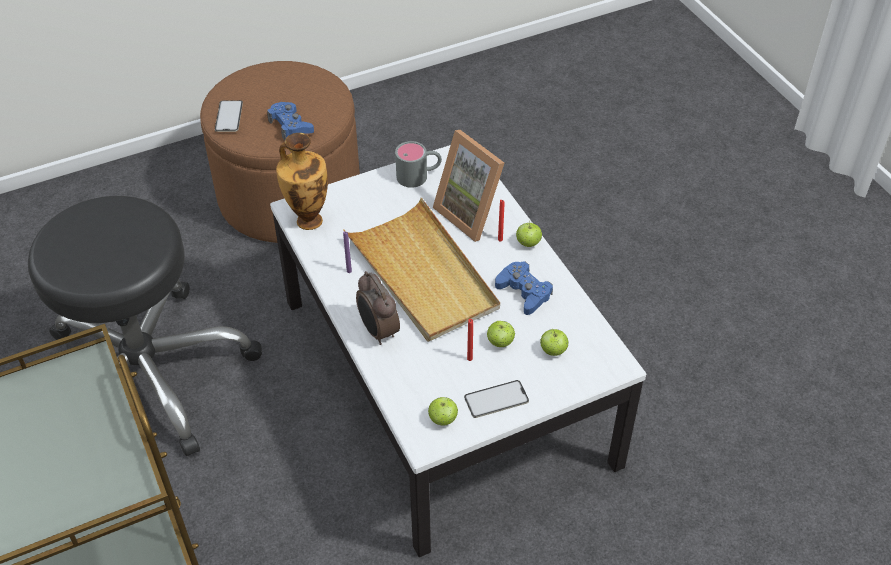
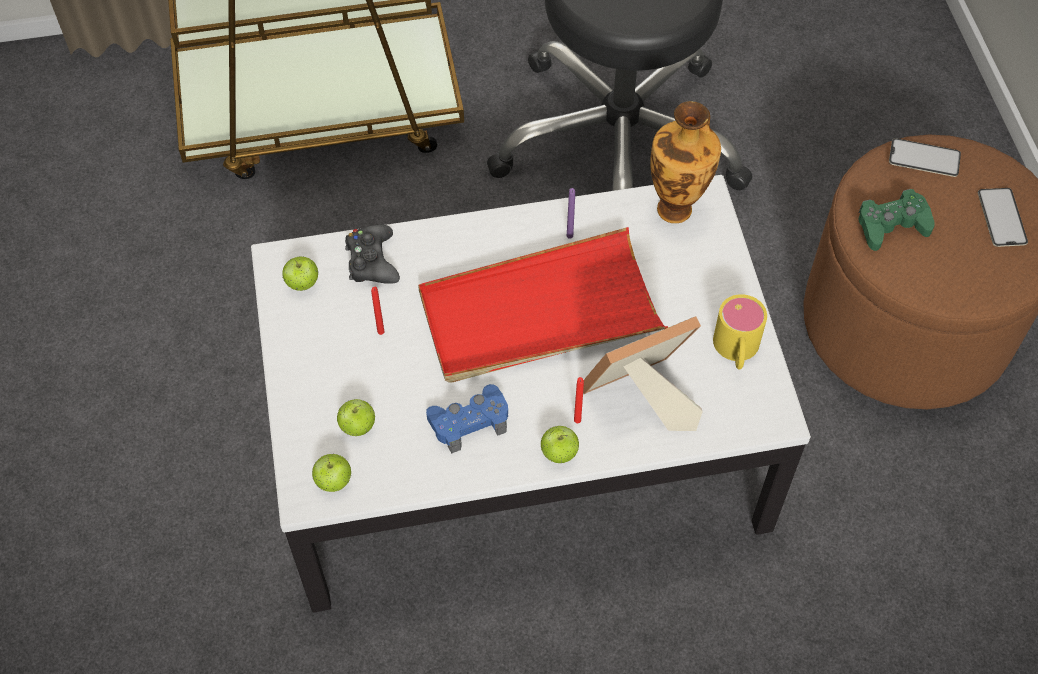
camera: 105 degrees right, 10 degrees up
(290, 125) = (891, 225): blue game controller -> green game controller
(378, 331) = (458, 247): alarm clock -> none
(407, 381) = (372, 261): none -> black game controller
(419, 175) = (736, 351): grey mug -> yellow mug
(422, 274) = (539, 313): beige tray -> red tray
(496, 399) = (309, 344): phone -> phone (1002, 217)
(500, 342) = (393, 371): apple -> apple (333, 481)

